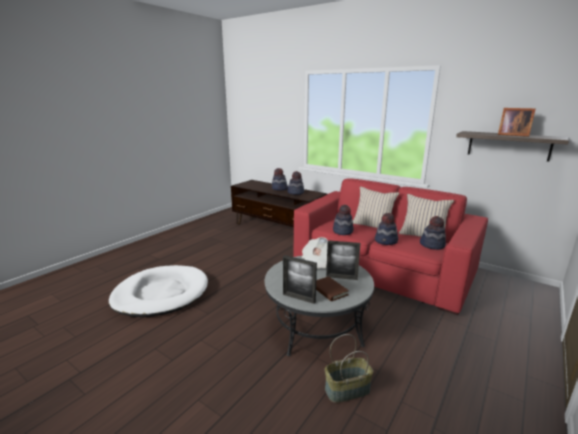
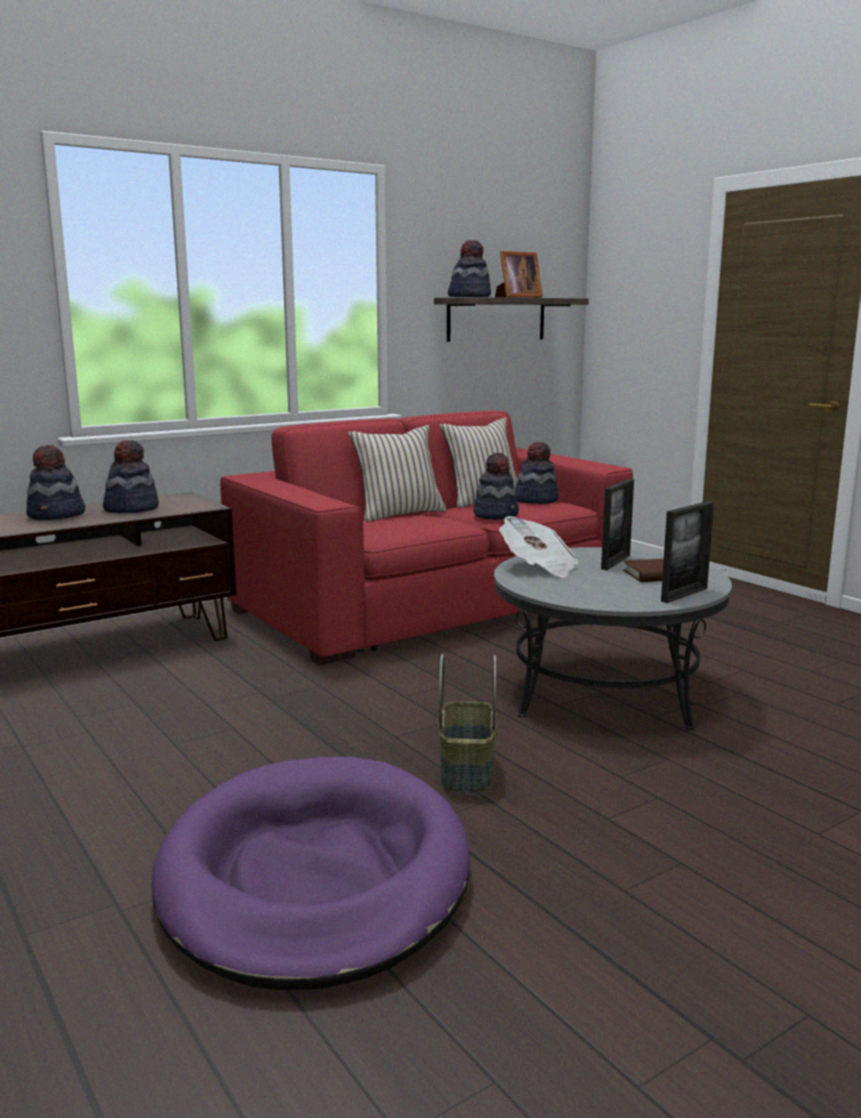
camera: 70 degrees left, 5 degrees down
(161, 294) = (315, 877): white dog bed -> purple dog bed
(343, 231) = (416, 528): hat -> hat (469, 297)
(347, 389) = (787, 698): basket -> basket (465, 770)

